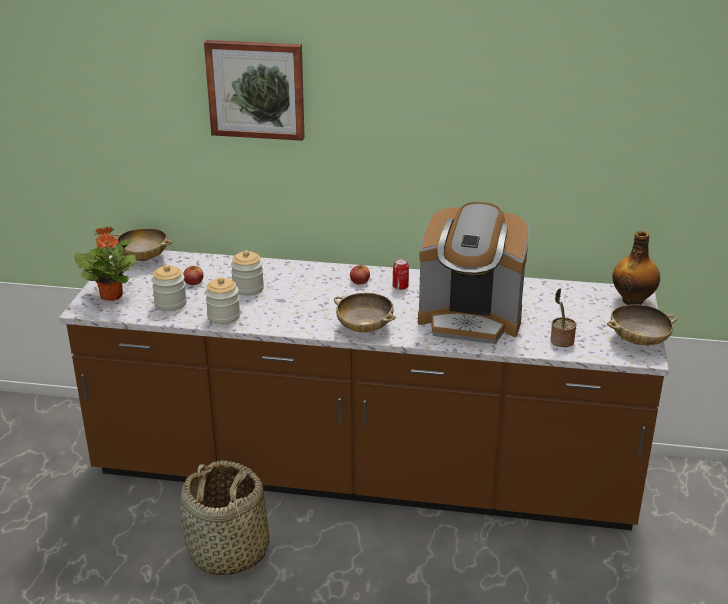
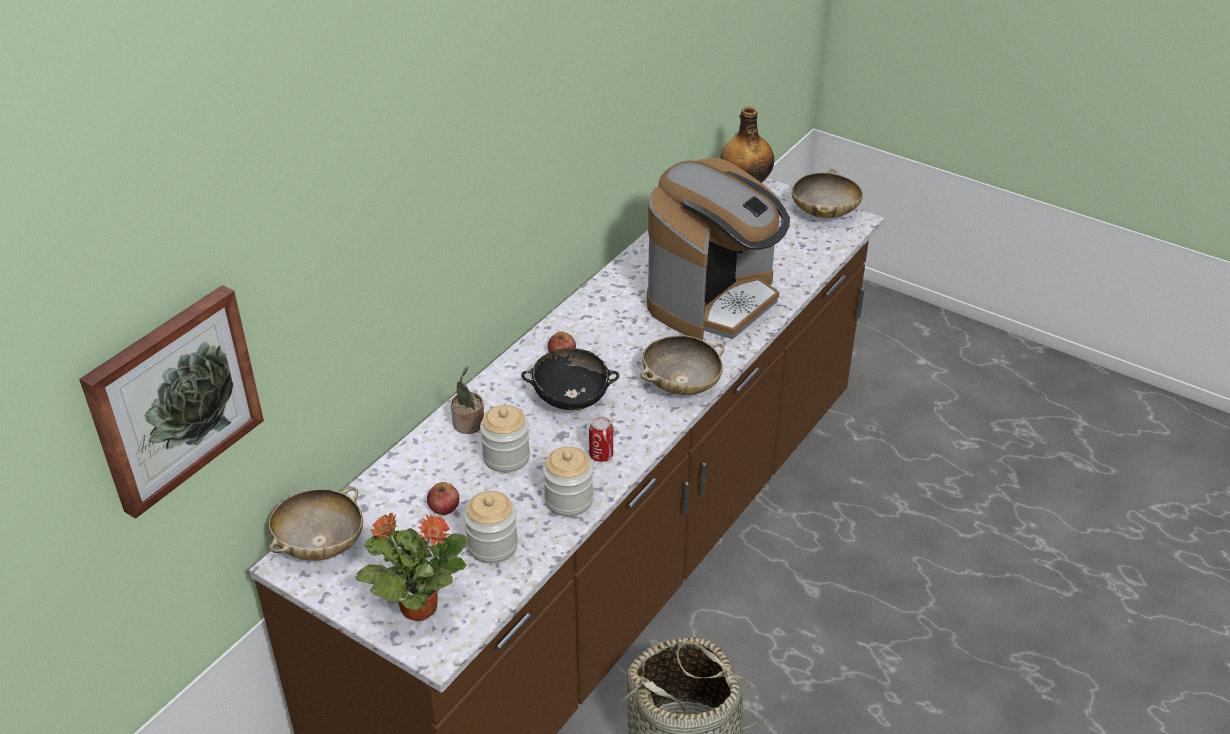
camera: 65 degrees left, 10 degrees up
(256, 89) = (387, 190): picture -> picture (173, 398)
(318, 294) = (571, 398): none -> black bowl
(400, 287) = (601, 326): can -> can (601, 455)
(560, 341) = (797, 259): potted plant -> potted plant (469, 425)

